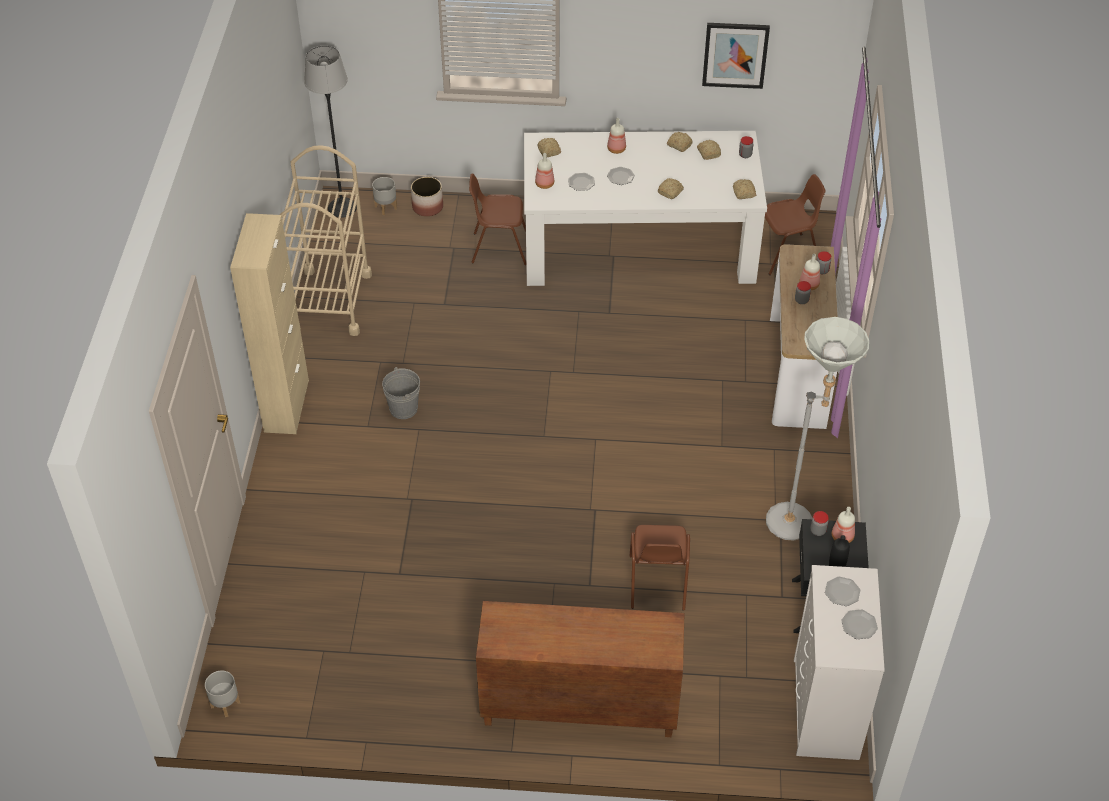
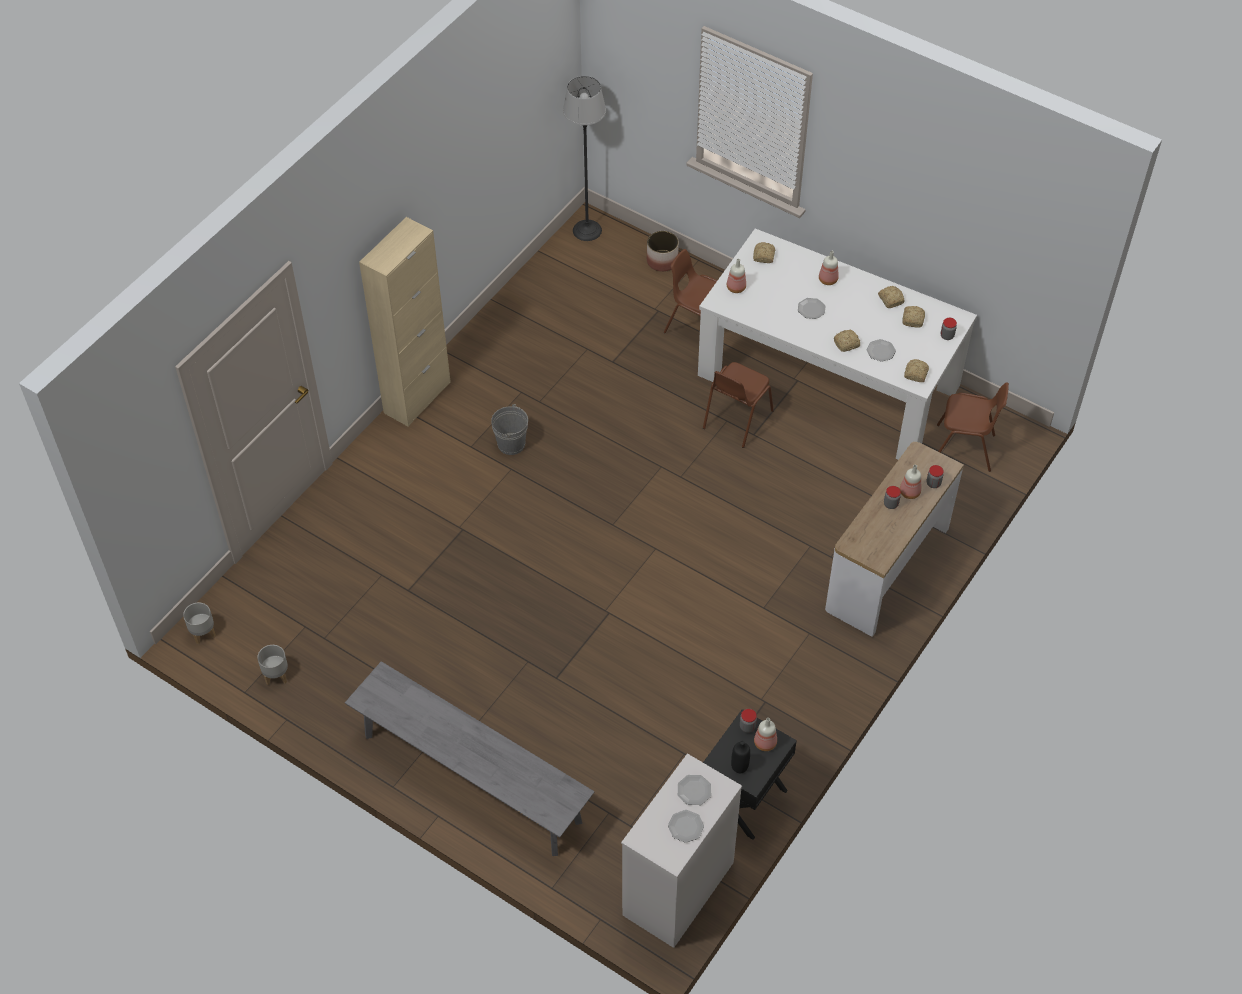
camera: 30 degrees right, 5 degrees up
(331, 301) = (517, 317): beige cart -> none
(385, 207) = (624, 246): grey planter -> grey planter (276, 675)
(578, 707) = (471, 778): brown cabinet -> grey bench
(581, 182) = (770, 300): plate -> plate (880, 351)
(657, 583) = (614, 705): brown chair -> brown chair (736, 419)
(735, 55) = (965, 234): picture -> none
(799, 521) = (781, 711): grey floor lamp -> none

